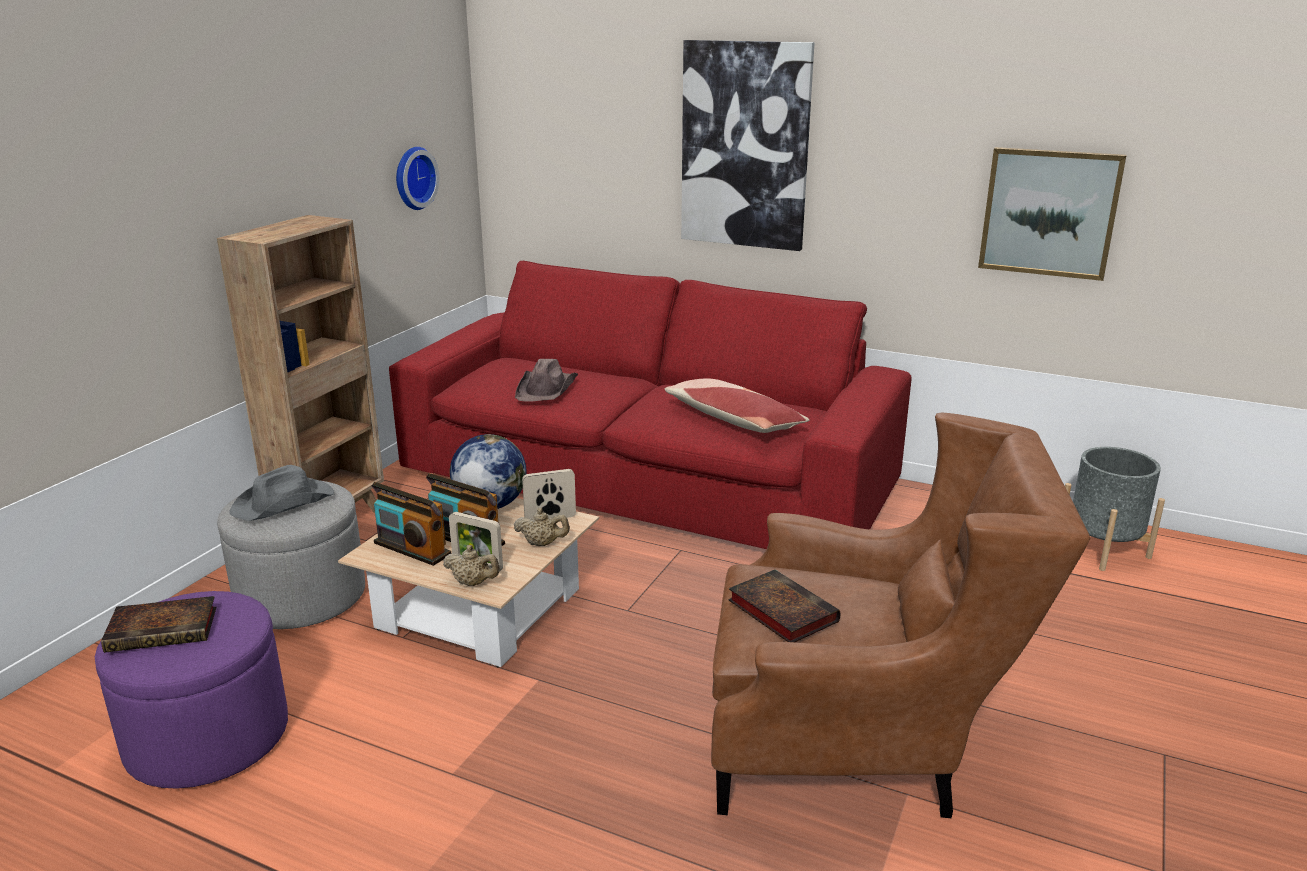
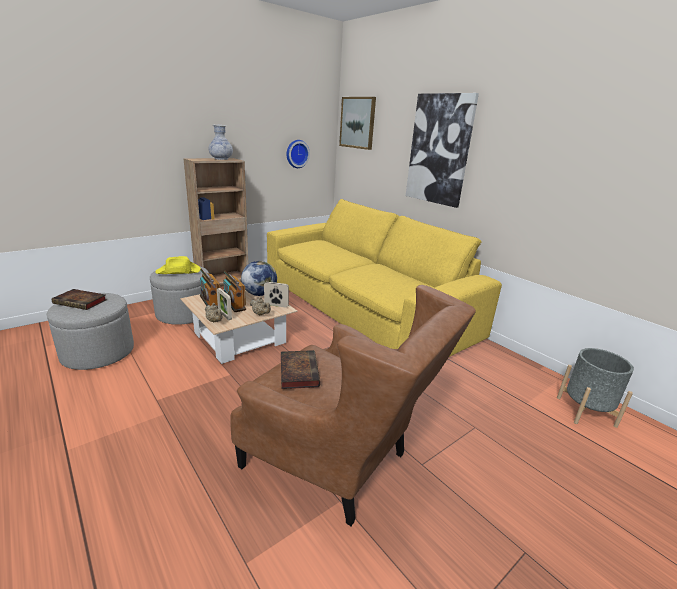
camera: 25 degrees right, 0 degrees up
(208, 737) = (98, 353): purple ottoman -> grey ottoman
(284, 503) = (179, 271): grey hat -> yellow hat
(299, 224) = (221, 159): none -> vase
(547, 389) = (321, 253): brown hat -> none
(645, 479) = (361, 307): red sofa -> yellow sofa
(733, 420) = (387, 283): pillow -> none
(1049, 212) = (596, 198): picture -> picture (357, 123)

